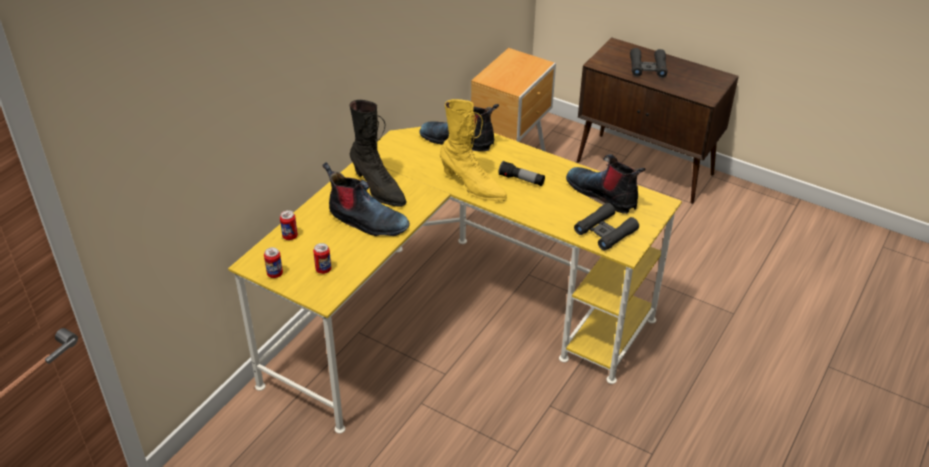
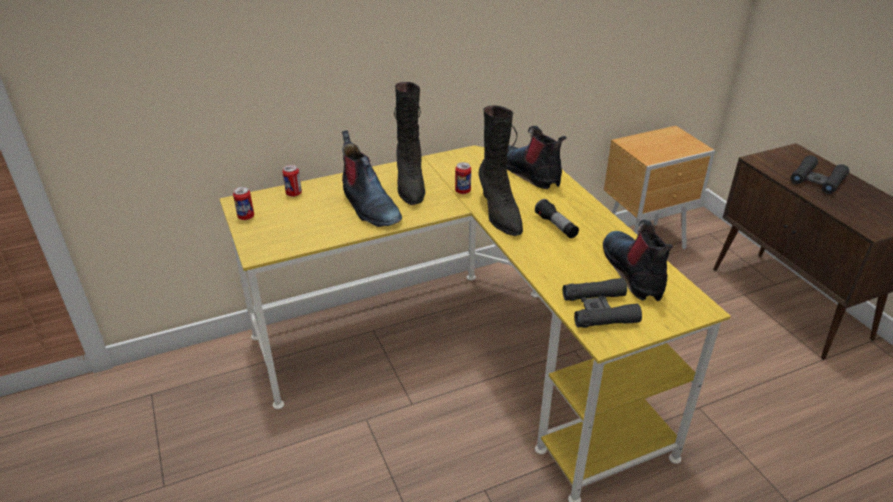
camera: 35 degrees right, 5 degrees down
(323, 269) = (287, 229): can -> can (462, 191)
(472, 186) = (499, 214): yellow boot -> black boot

